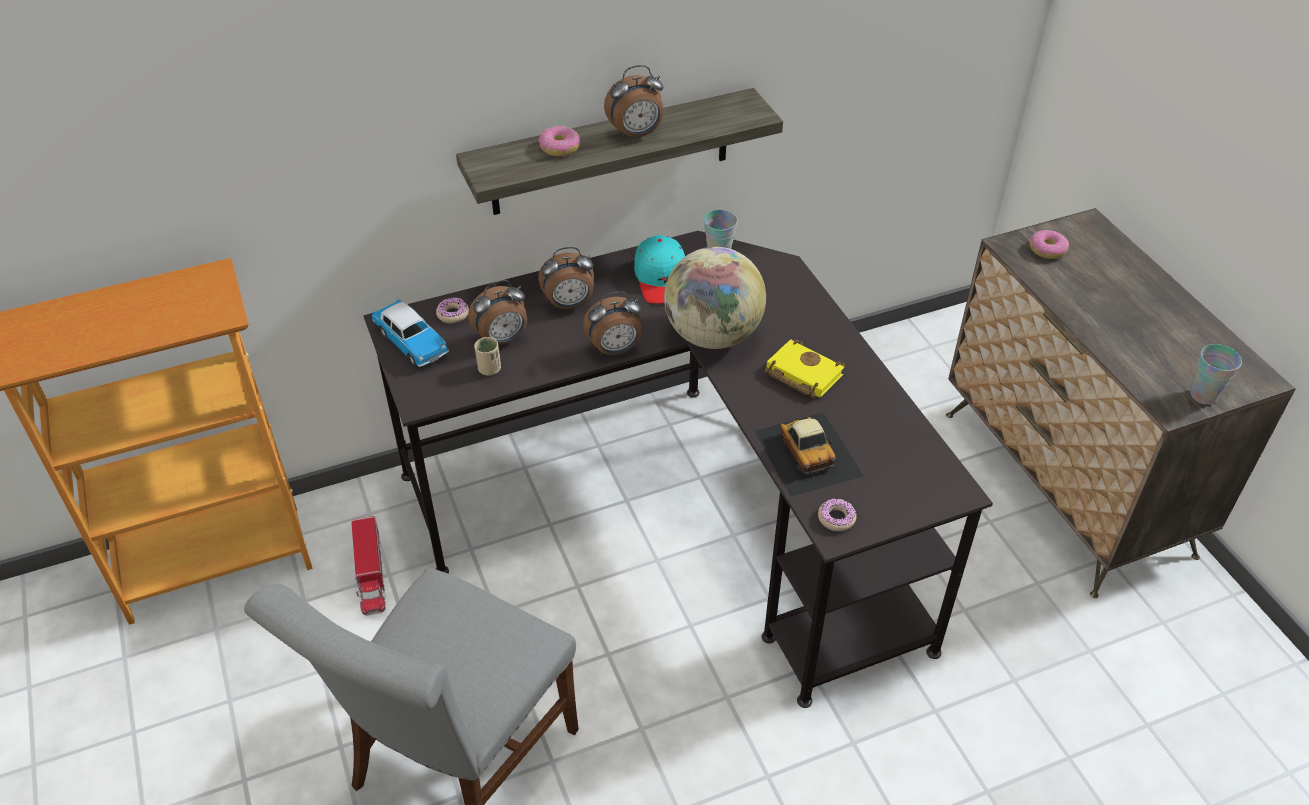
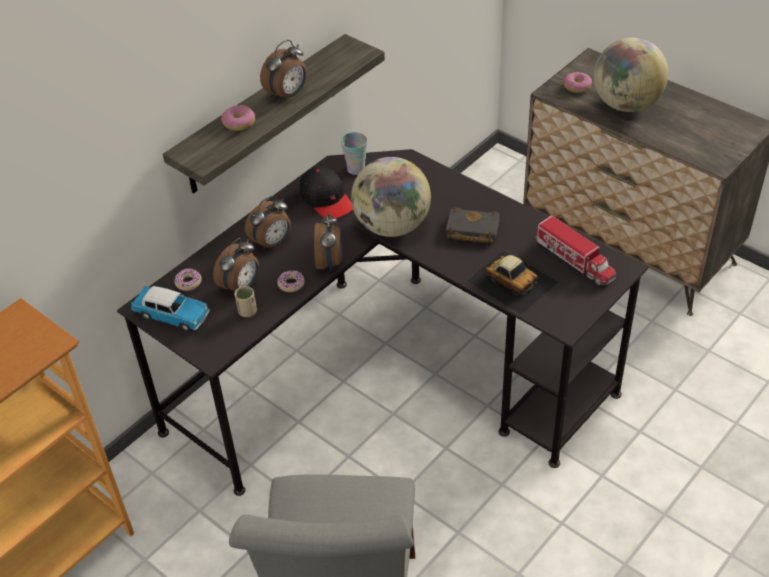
camera: 25 degrees left, 0 degrees up
(371, 573) = (184, 516): toy truck -> toy truck (575, 260)
(615, 350) = (330, 262): alarm clock -> alarm clock turned 45 degrees counterclockwise
(662, 279) = (326, 199): turquoise cap -> black cap
(800, 374) = (470, 230): yellow book -> black book
(836, 518) = (560, 316): donut -> donut (291, 284)
(1096, 292) = (626, 104): none -> globe
(1203, 396) = (731, 148): cup -> none

